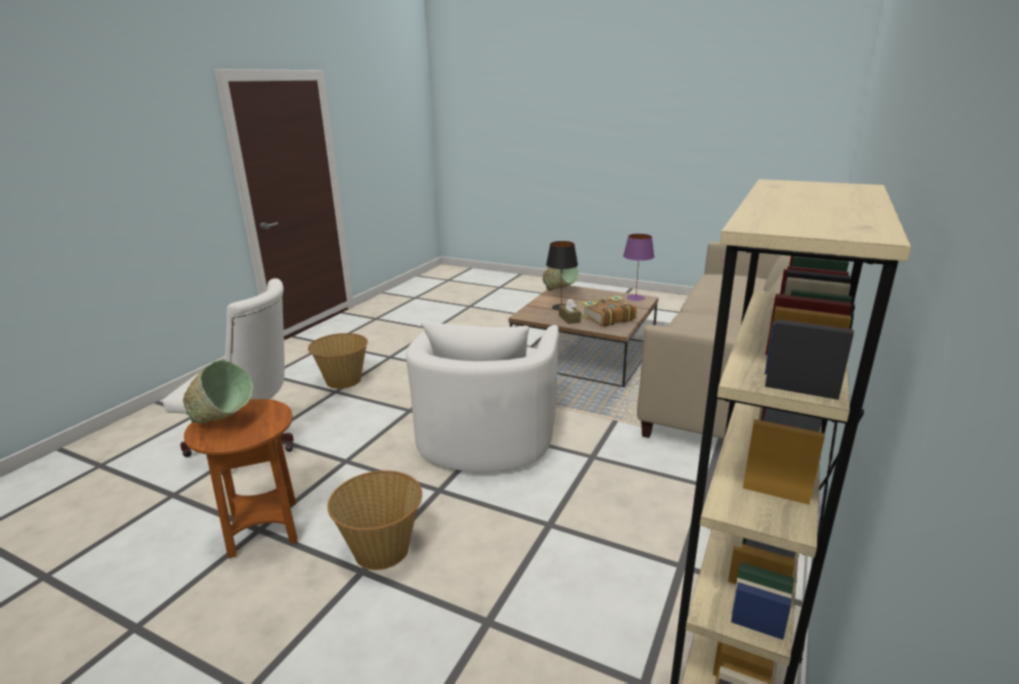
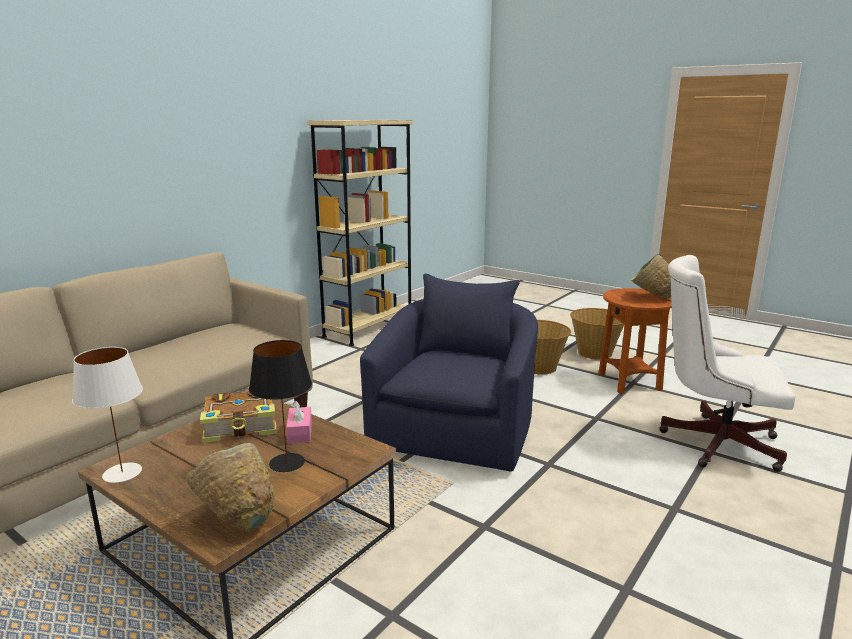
camera: 170 degrees left, 5 degrees down
(343, 381) = (678, 530): basket -> basket (595, 353)
(486, 432) = (457, 428): white armchair -> blue armchair
(569, 319) = (300, 432): brown tissue box -> pink tissue box
(636, 298) = (121, 472): purple table lamp -> white table lamp

